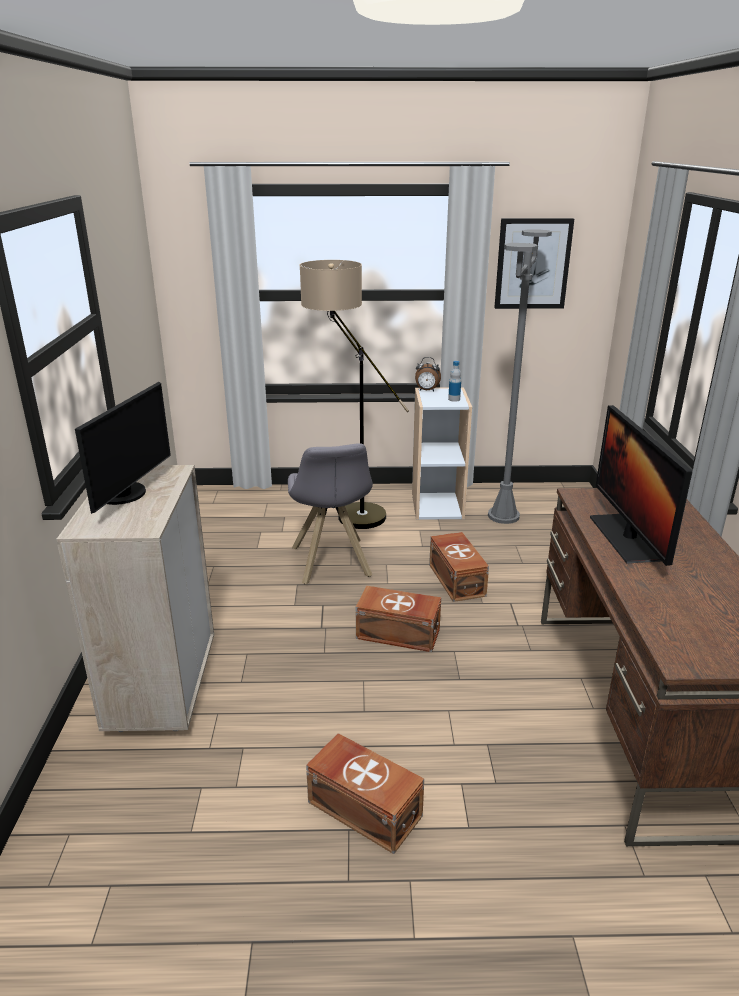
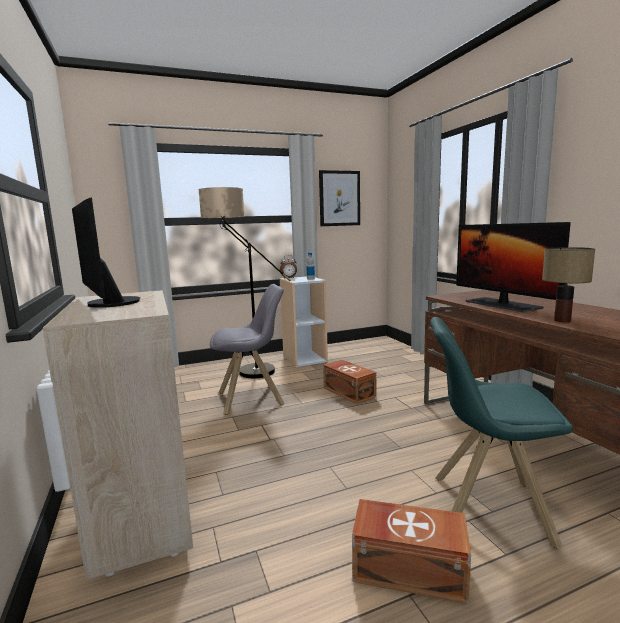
camera: 20 degrees left, 15 degrees down
(126, 494) = (108, 303): monitor -> monitor turned 150 degrees clockwise
(331, 561) = (251, 398): grey chair -> grey chair turned 75 degrees counterclockwise
(399, 634) = (334, 430): brown storage box -> none
(495, 777) = (488, 507): none -> turquoise chair
(503, 516) = (351, 357): grey floor lamp -> none
(647, 596) = (561, 320): none -> table lamp

